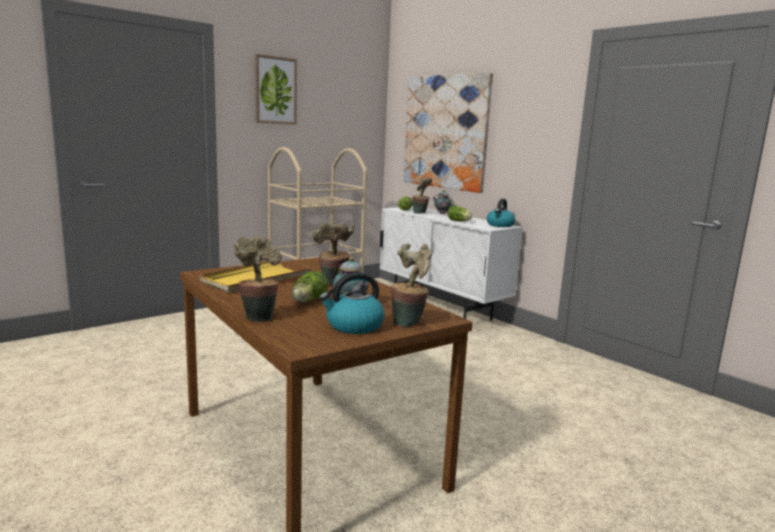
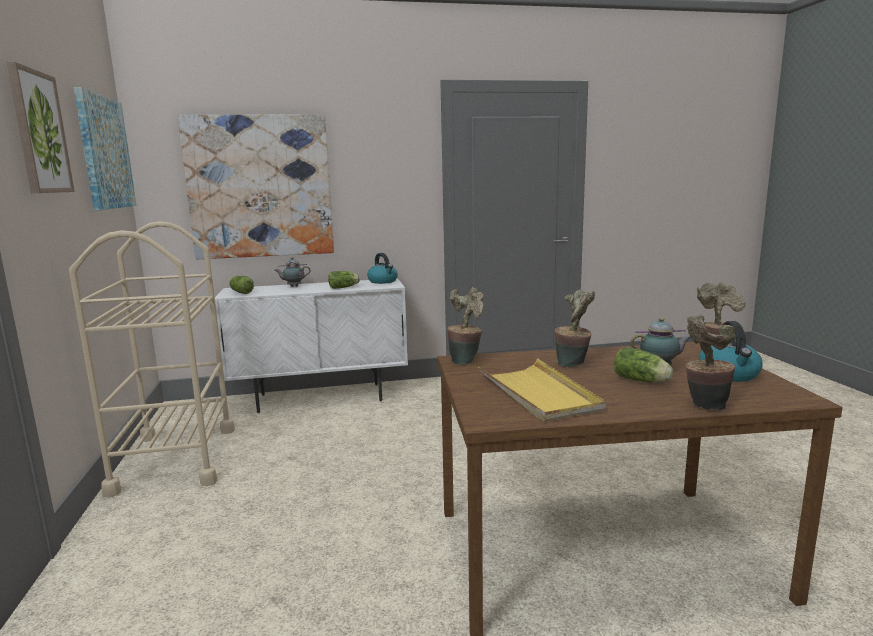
camera: 60 degrees left, 0 degrees up
(351, 103) = (104, 153): none -> picture
(420, 213) = (277, 291): potted plant -> potted plant (466, 360)

